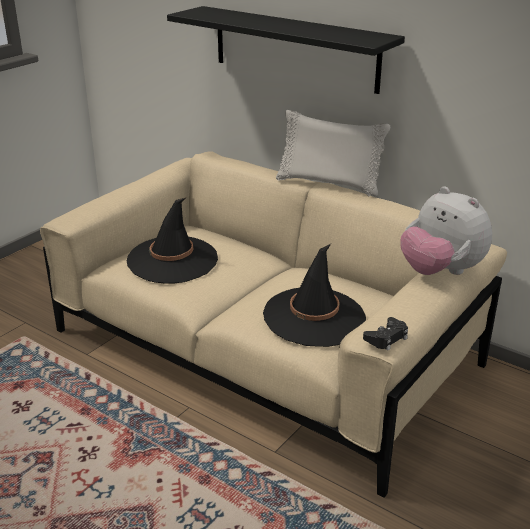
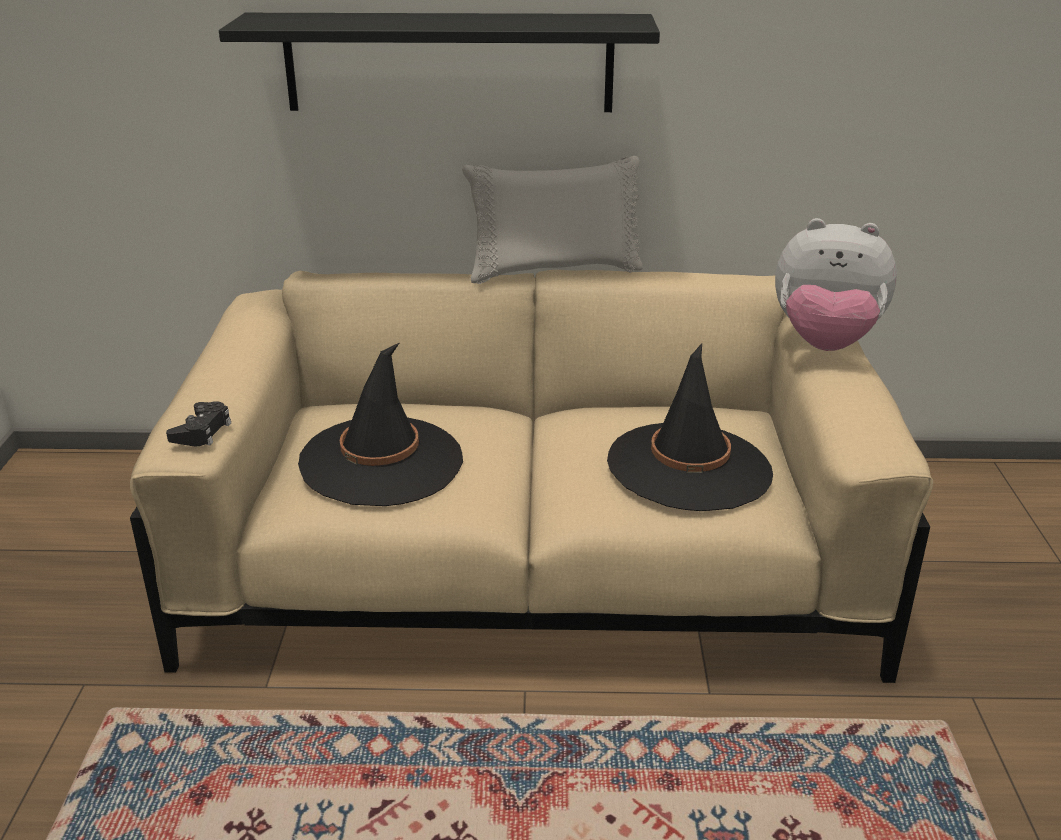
camera: 35 degrees left, 0 degrees up
(386, 338) = (895, 445): black game controller -> black game controller (202, 431)

